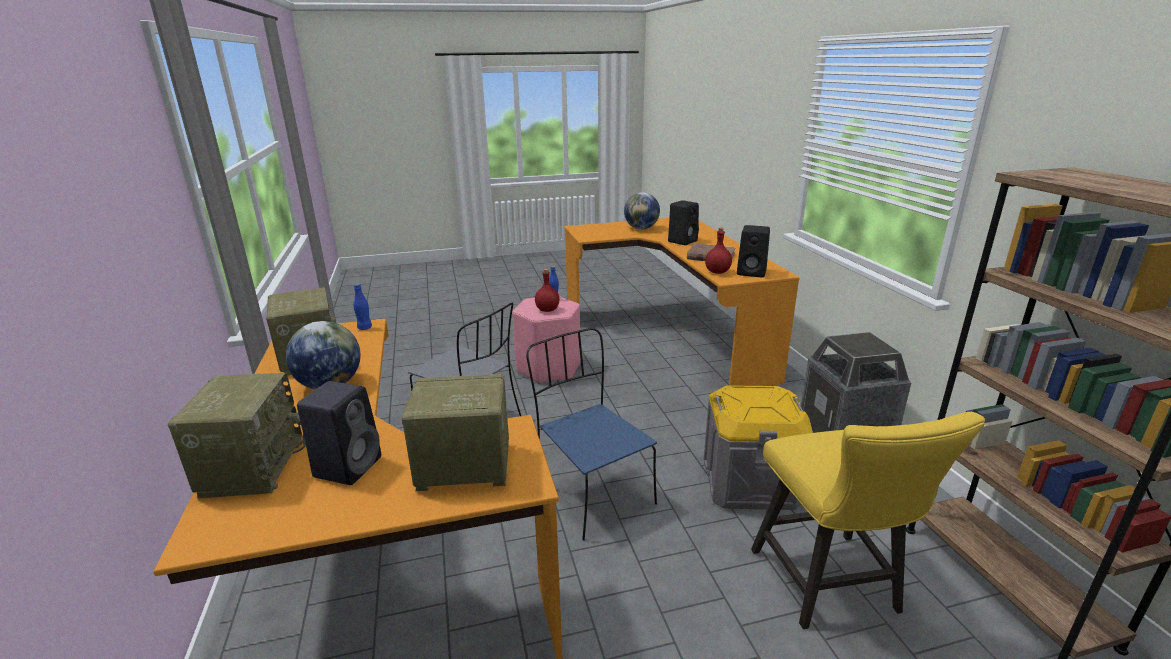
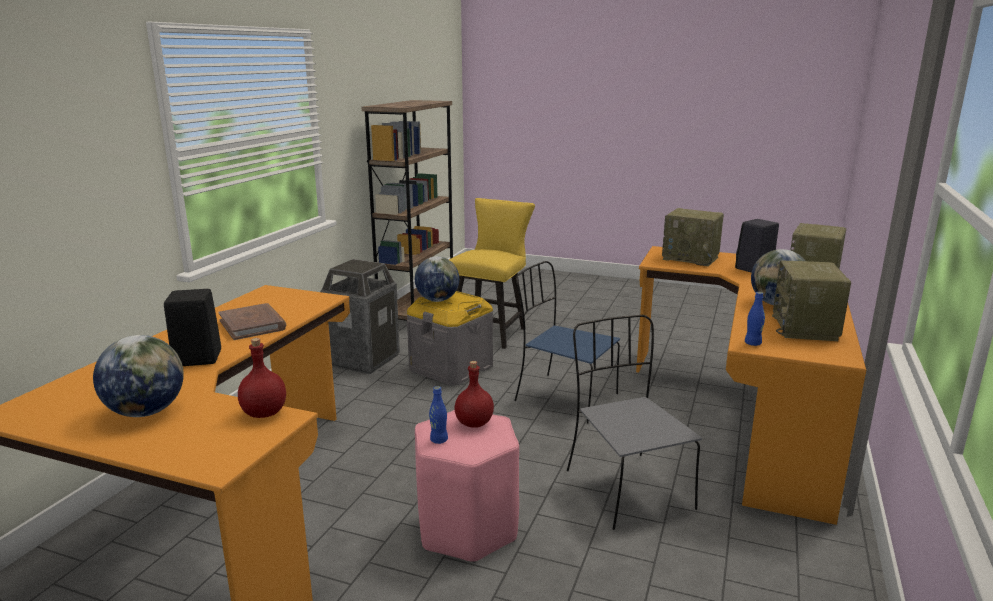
camera: 145 degrees left, 5 degrees down
(590, 492) = (563, 397): blue chair -> blue chair turned 120 degrees clockwise
(717, 272) = (309, 307): red bottle -> red bottle (264, 413)
(752, 272) = (285, 297): black speaker -> none
(768, 397) = (437, 300): none -> globe

